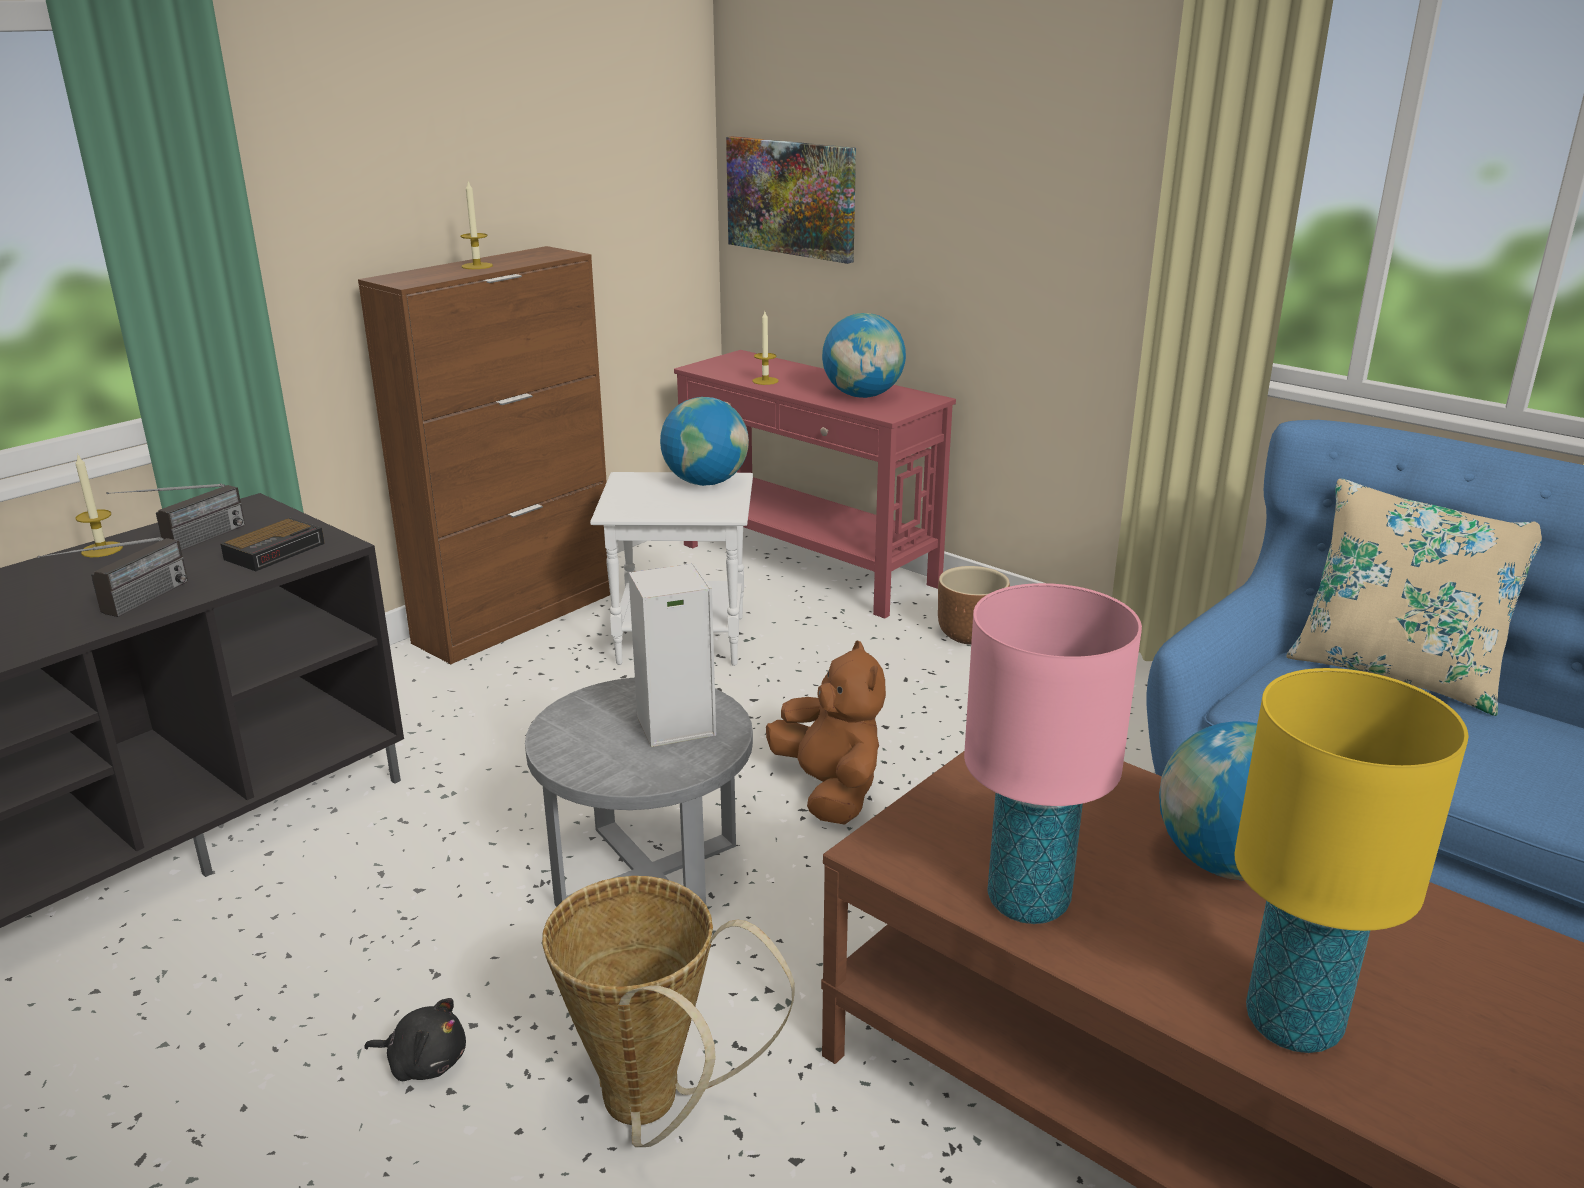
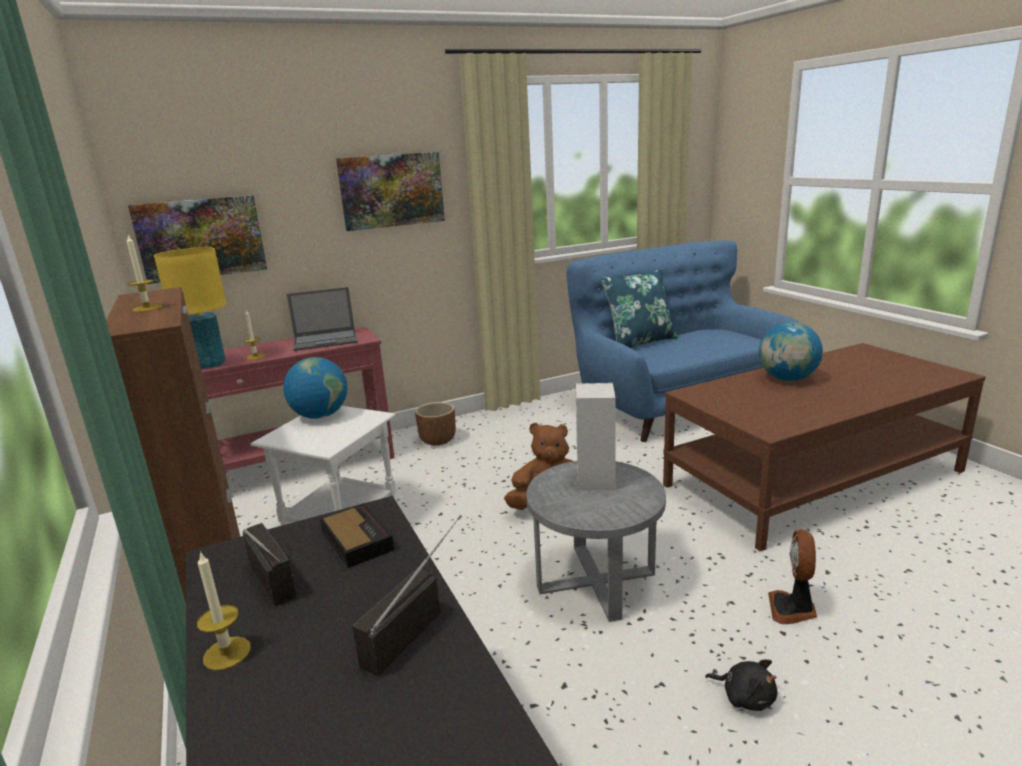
camera: 65 degrees left, 5 degrees down
(128, 607) = (416, 622): radio -> radio turned 105 degrees counterclockwise
(424, 1062) = (745, 697): black plush toy -> black plush toy turned 90 degrees clockwise
(653, 1109) = (792, 609): basket -> fan
(863, 395) = (326, 340): globe -> laptop
(1028, 902) = (811, 411): pink table lamp -> none
(1045, 178) = (391, 190): none -> picture
(1293, 1023) = (881, 388): yellow table lamp -> yellow table lamp (210, 365)
(1395, 672) = (639, 342): beige pillow -> blue pillow

